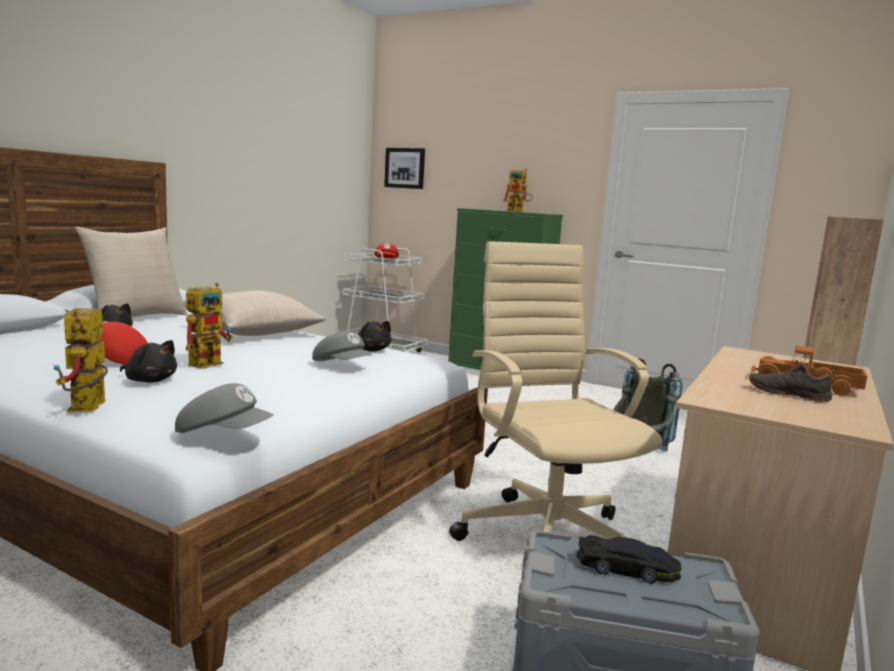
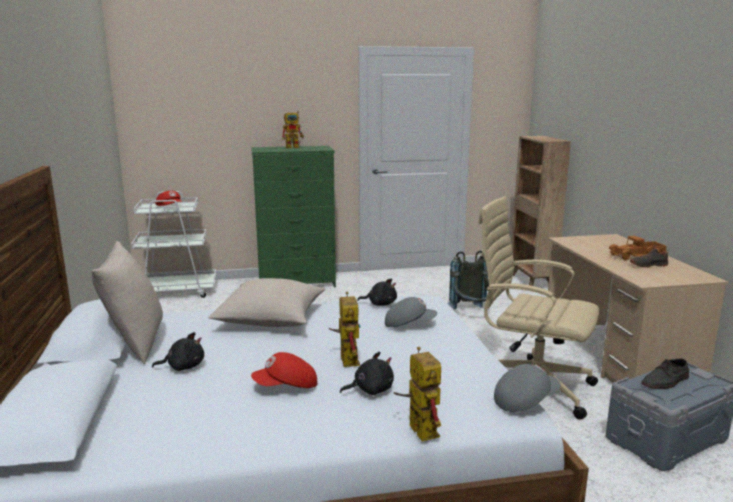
camera: 40 degrees left, 5 degrees up
(88, 409) = (417, 428): toy robot -> toy robot turned 150 degrees counterclockwise
(405, 168) = (160, 113): picture -> none
(627, 568) = (665, 381): black toy car -> grey shoe

